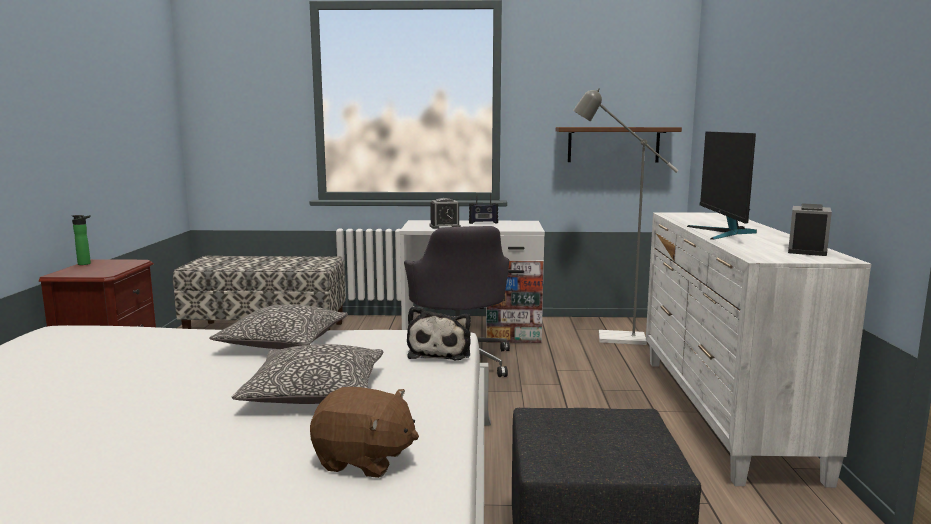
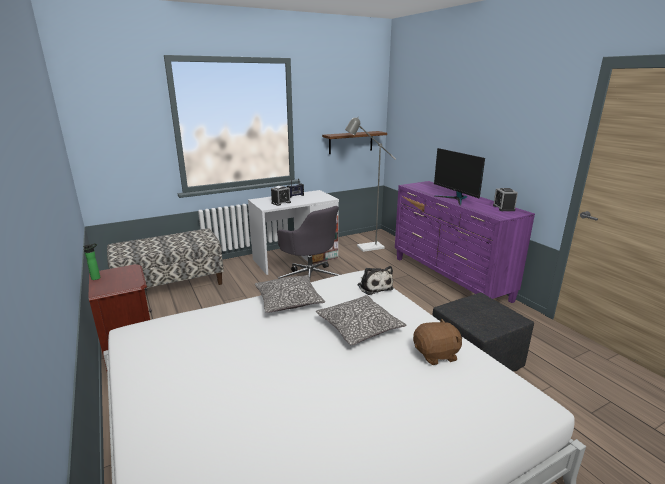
camera: 30 degrees left, 10 degrees up
(722, 413) = (449, 278): white dresser -> purple dresser

